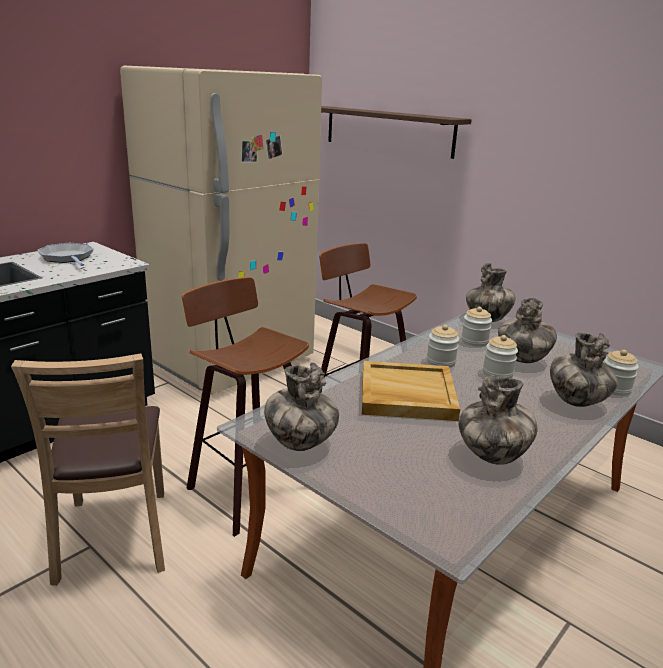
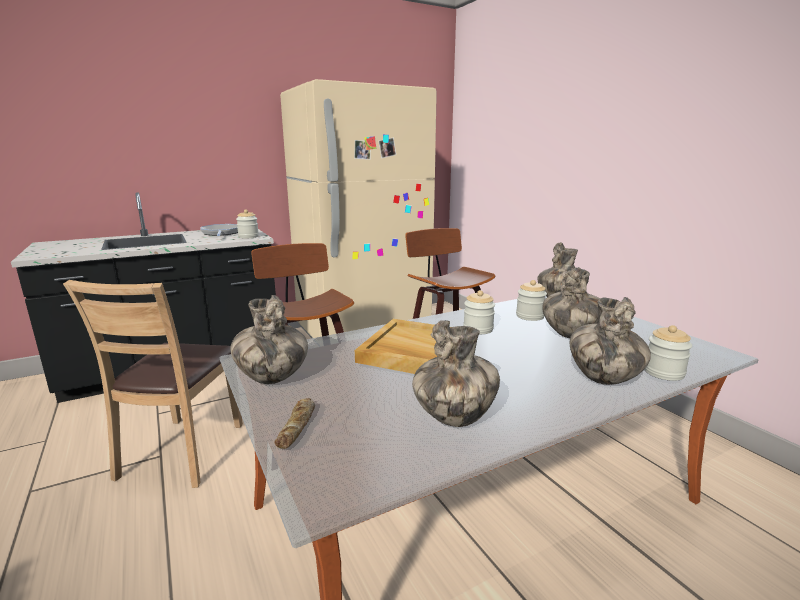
camera: 20 degrees right, 5 degrees down
(373, 487) = (297, 426): none -> bread
(388, 130) = (508, 140): shelf -> none
(497, 373) = (530, 344): jar -> jar (248, 237)

